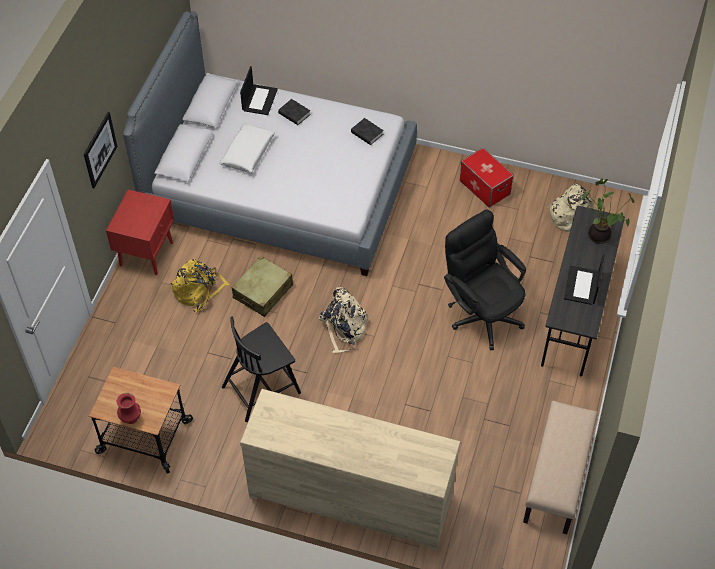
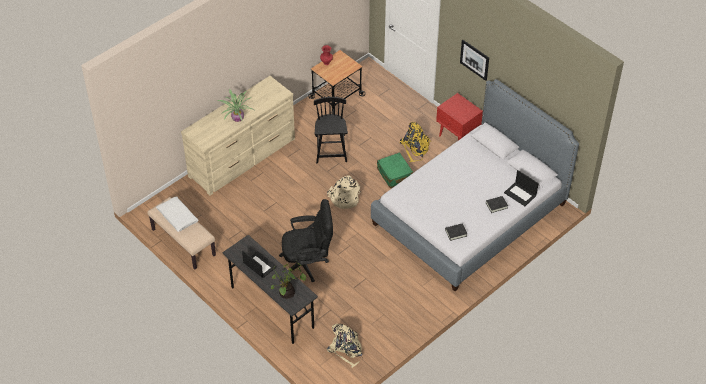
camera: 120 degrees right, 5 degrees down
(248, 153) = (477, 171): white pillow -> white pillow (177, 217)
(263, 292) = (394, 175): beige suitcase -> green suitcase
(364, 433) = (237, 118): none -> potted plant
(485, 187) = (401, 316): storage box -> none

